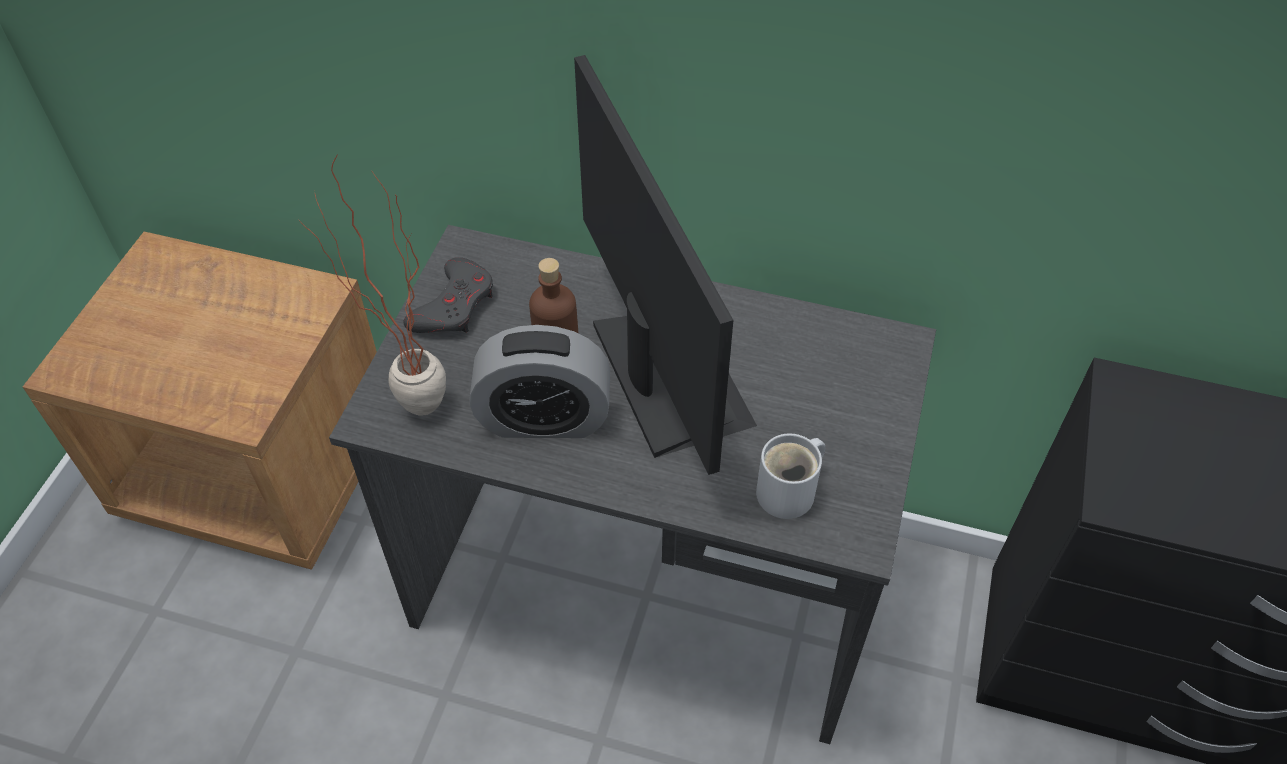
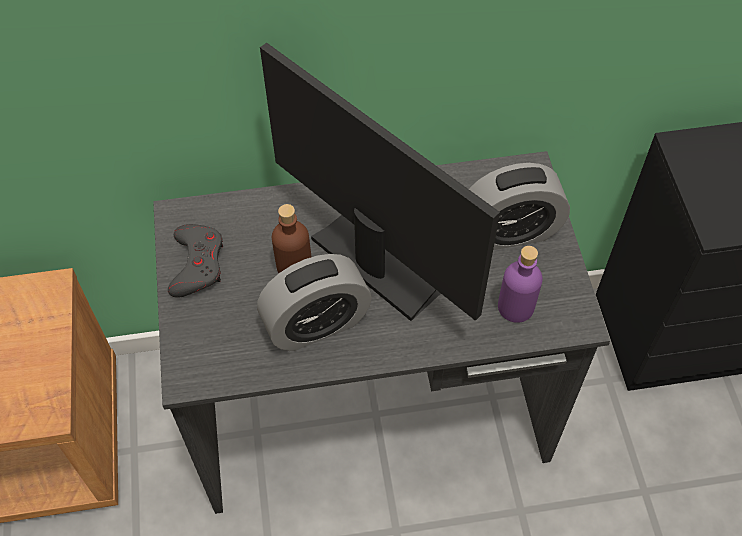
camera: 25 degrees left, 5 degrees up
(406, 408) = (209, 358): potted plant -> none
(791, 492) = (516, 307): white mug -> purple bottle
(834, 404) = (510, 232): none -> alarm clock

